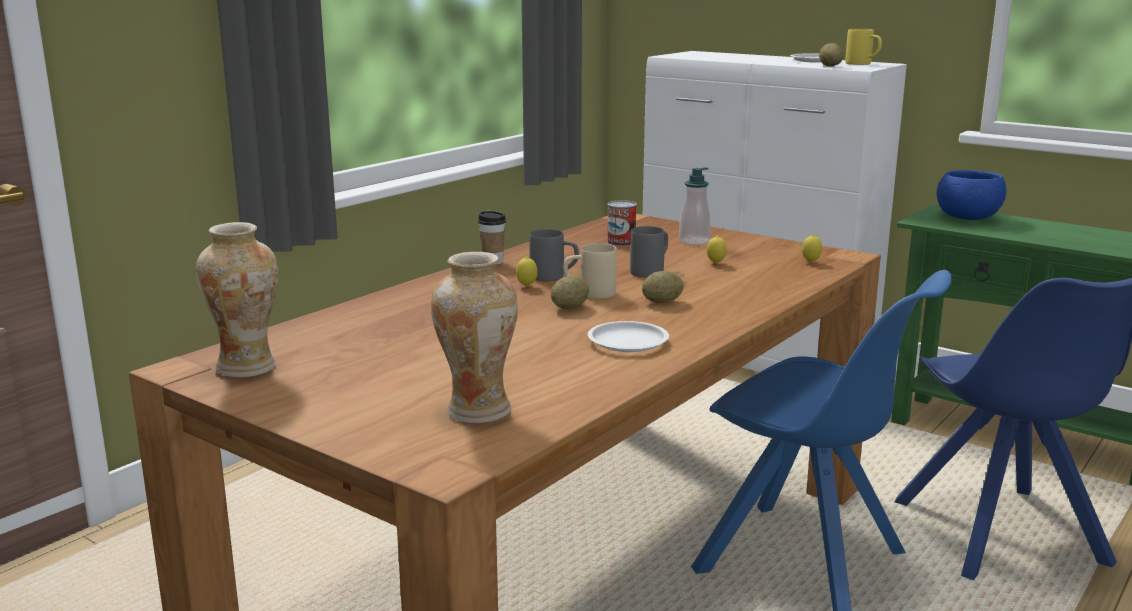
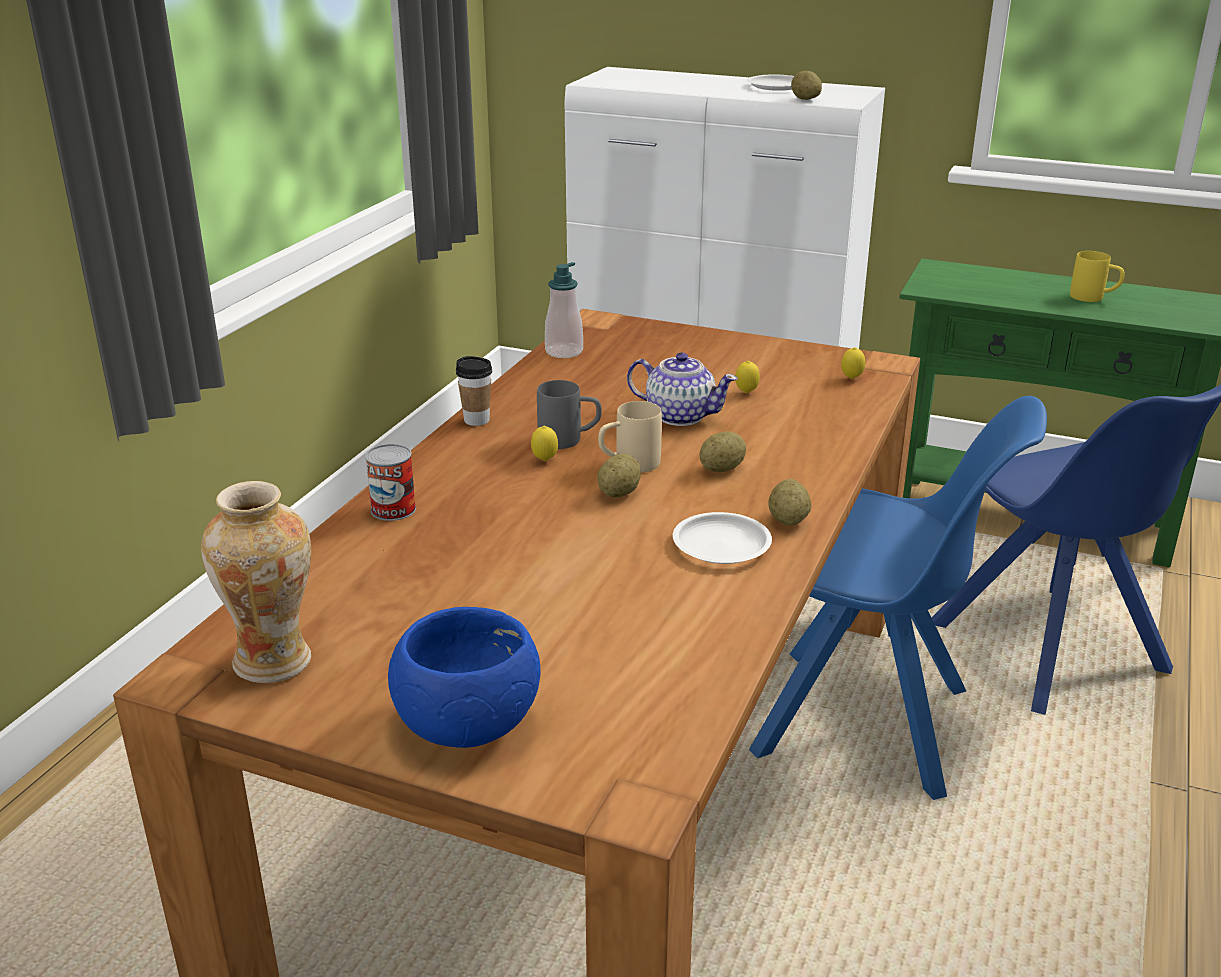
camera: 15 degrees left, 10 degrees up
(478, 411) = (614, 693): vase -> none
(621, 243) = (615, 367): can -> can (393, 509)
(651, 271) = (679, 415): grey mug -> teapot
(693, 334) = (788, 520): none -> potato
(694, 241) = (699, 355): soap dispenser -> soap dispenser (564, 352)
(863, 64) = (838, 91): yellow mug -> yellow mug (1094, 298)
(968, 218) = (971, 278): blue bowl -> blue bowl (467, 722)

